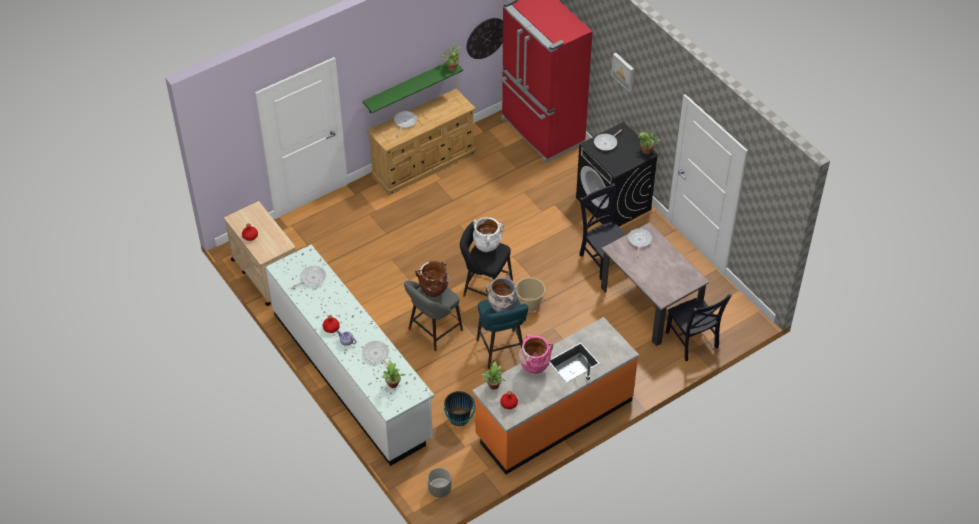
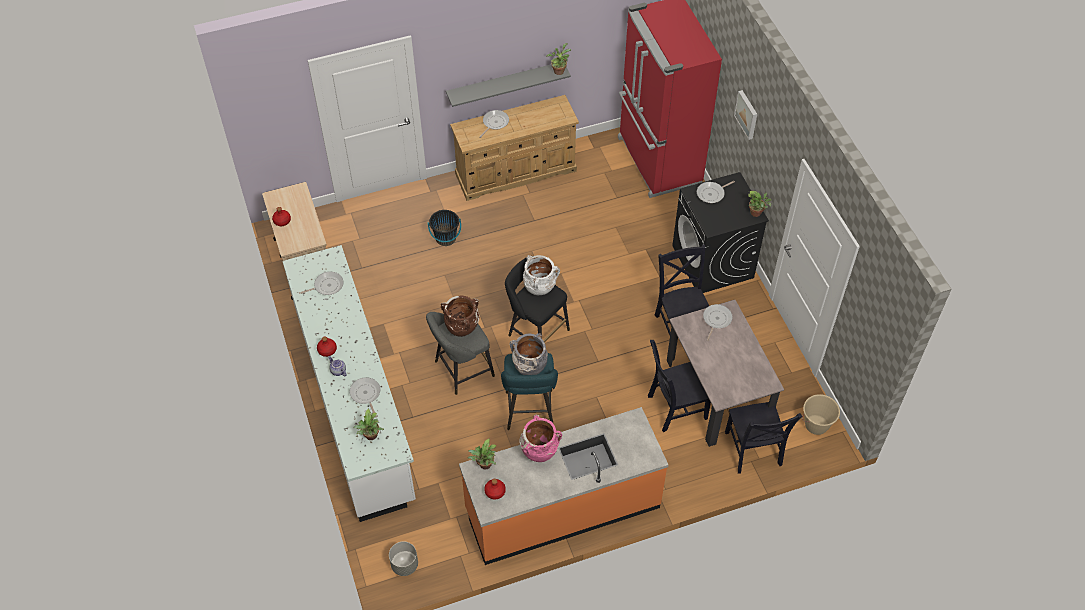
camera: 15 degrees right, 5 degrees up
(408, 87) = (505, 83): green shelf -> grey shelf
(459, 418) = (455, 483): black bucket -> black bucket (445, 238)
(486, 38) = (607, 43): wall clock -> none
(529, 305) = (579, 363): beige bucket -> beige bucket (816, 425)
(619, 323) = (674, 408): none -> black chair

